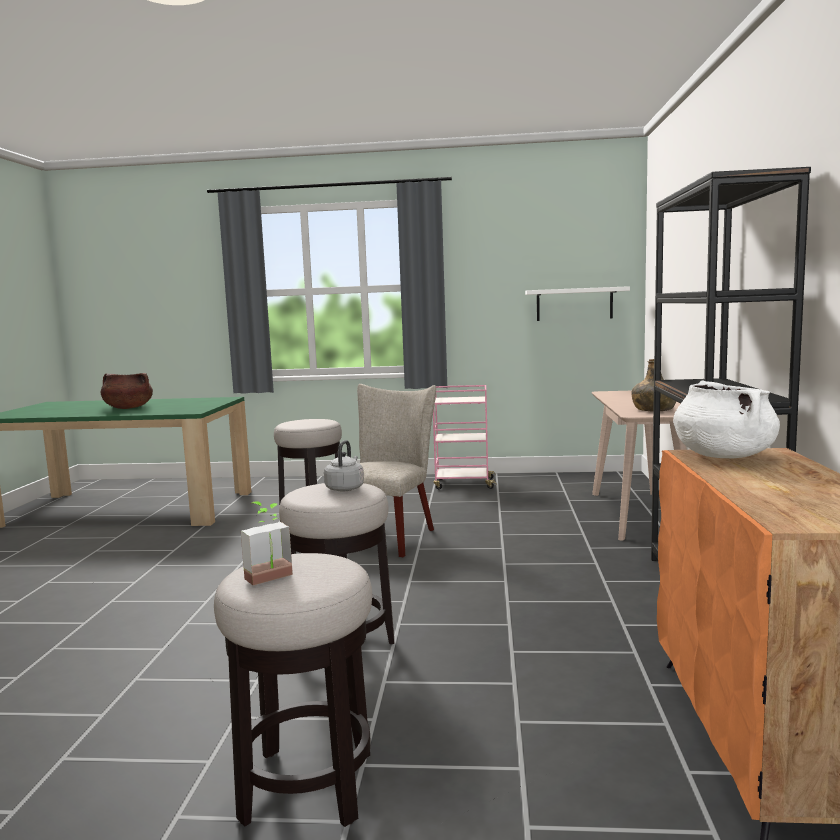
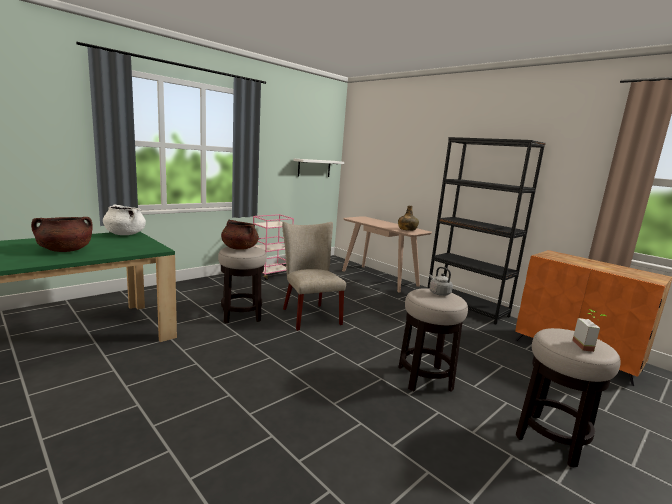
camera: 50 degrees left, 5 degrees up
(304, 420) = (239, 248): none -> brown cooking pot
(723, 456) = (553, 256): white cooking pot -> white cooking pot (125, 234)

